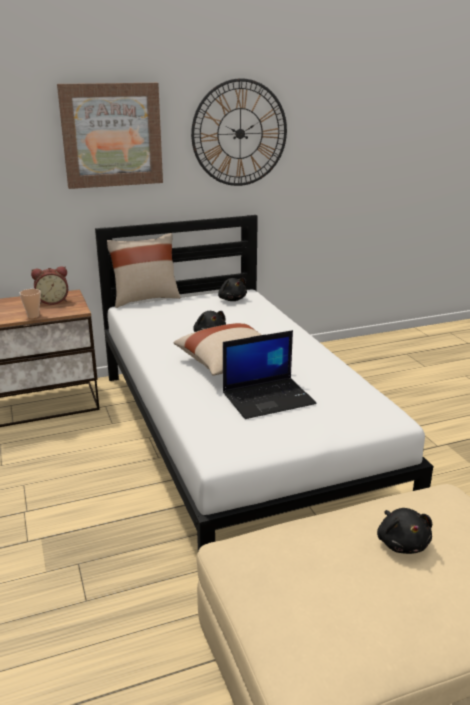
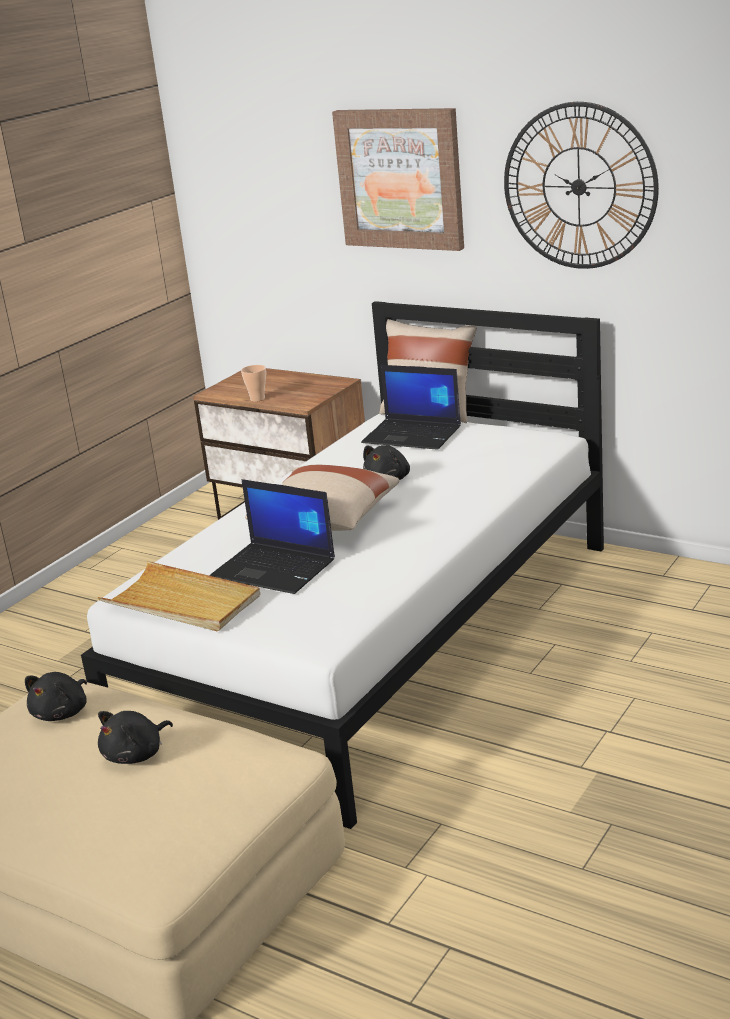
camera: 55 degrees right, 0 degrees up
(52, 301) = (306, 386): alarm clock -> none
(167, 311) = (413, 435): none -> laptop
(232, 299) = (513, 443): black plush toy -> black plush toy (62, 713)
(267, 439) = (182, 602): none -> beige tray

